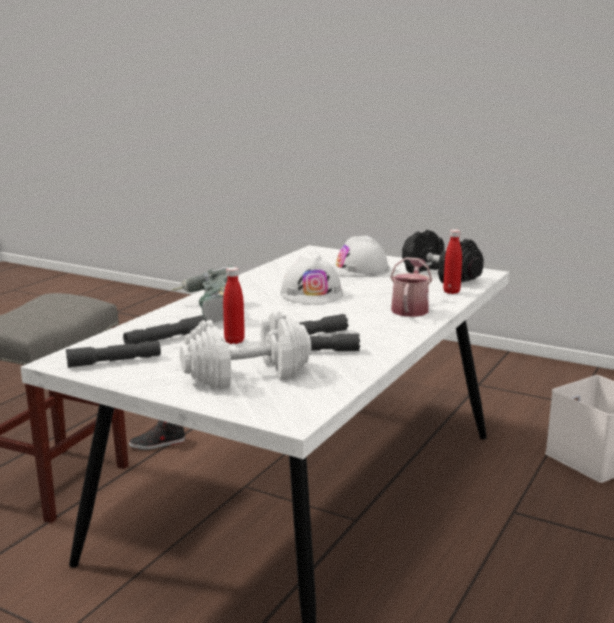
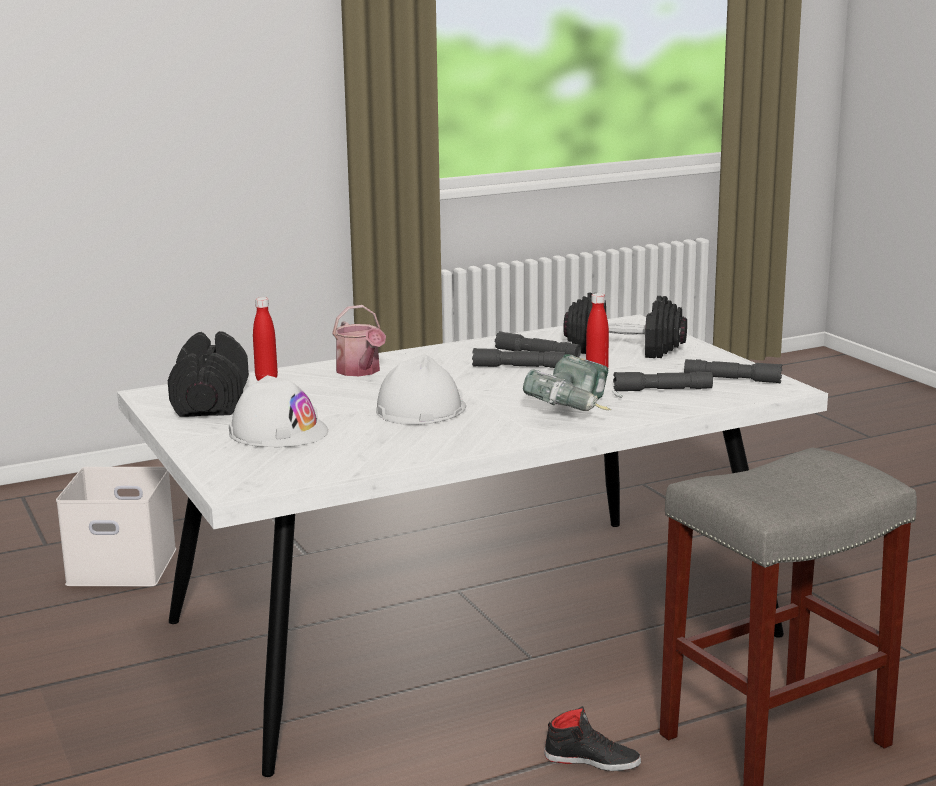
camera: 145 degrees left, 0 degrees up
(246, 374) = (625, 349): white dumbbell -> black dumbbell
(410, 308) = (360, 371): watering can -> watering can turned 75 degrees counterclockwise

